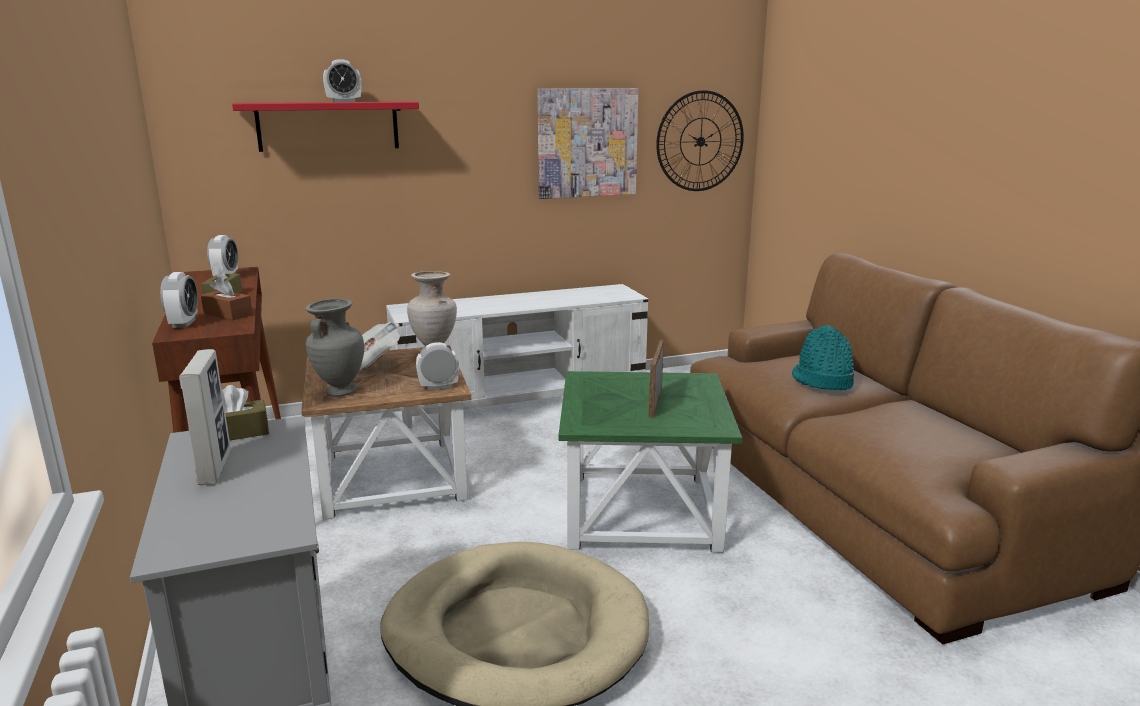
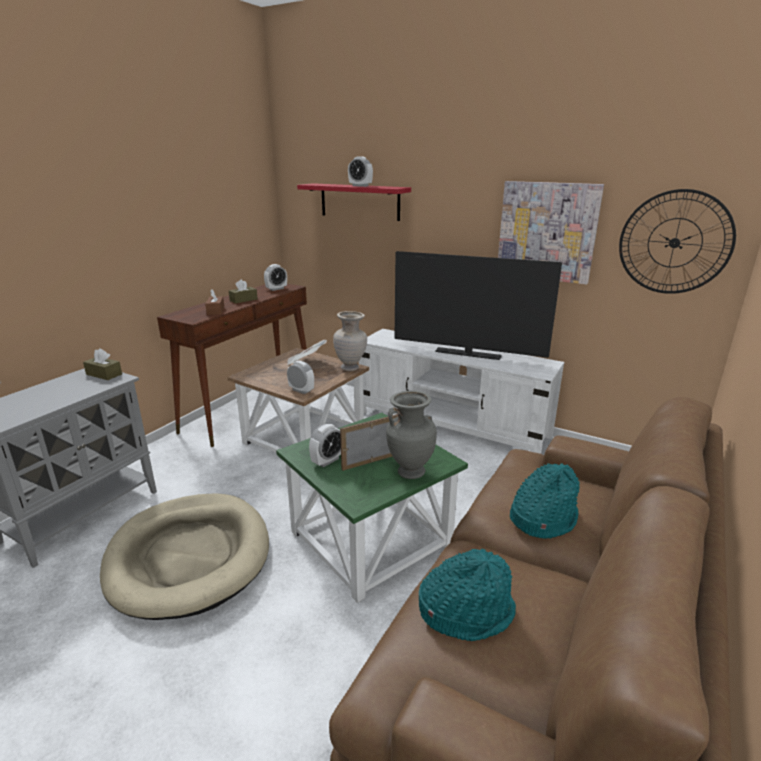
camera: 50 degrees right, 5 degrees up
(184, 323) = (191, 310): alarm clock -> alarm clock (327, 461)
(215, 467) = (60, 387): picture frame -> none
(339, 392) = (261, 373): grey vase -> grey vase (410, 472)
(536, 300) = (468, 354): none -> television
(903, 439) = (466, 610): none -> turquoise hat

